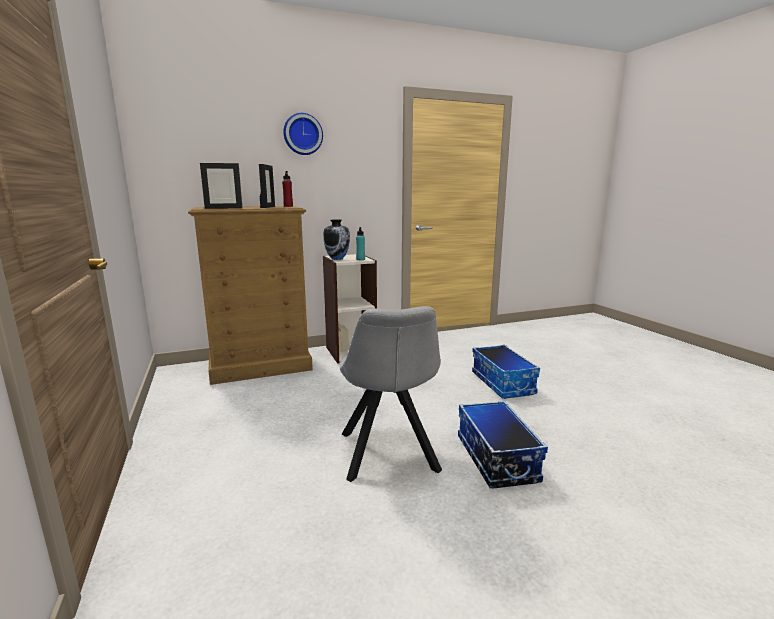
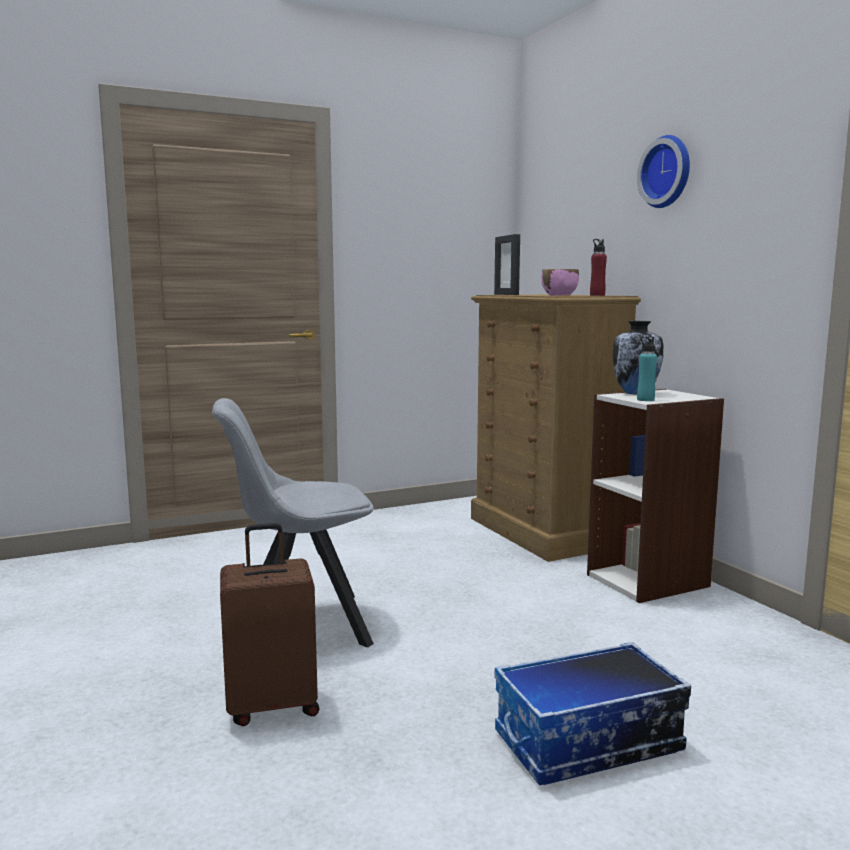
camera: 85 degrees right, 5 degrees down
(268, 207) = (559, 295): picture frame -> pink bowl
(495, 458) = (272, 705): storage box -> brown suitcase

